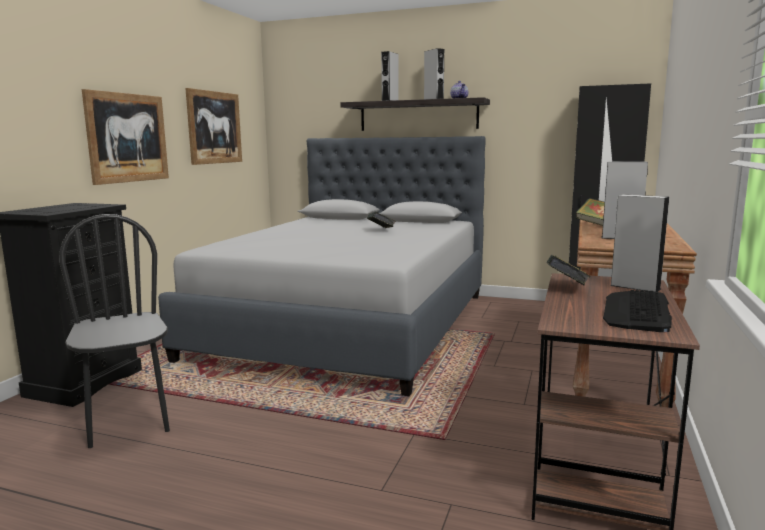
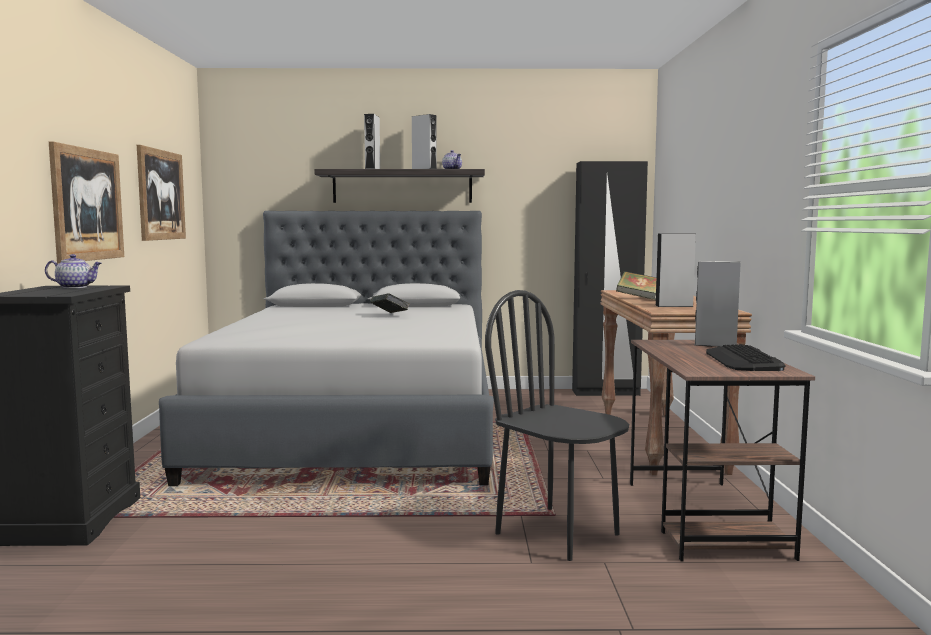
camera: 20 degrees left, 5 degrees down
(83, 205) = (75, 287): none -> teapot
(128, 422) = (184, 549): black chair -> black chair (558, 533)
(566, 287) = (661, 348): book -> none

